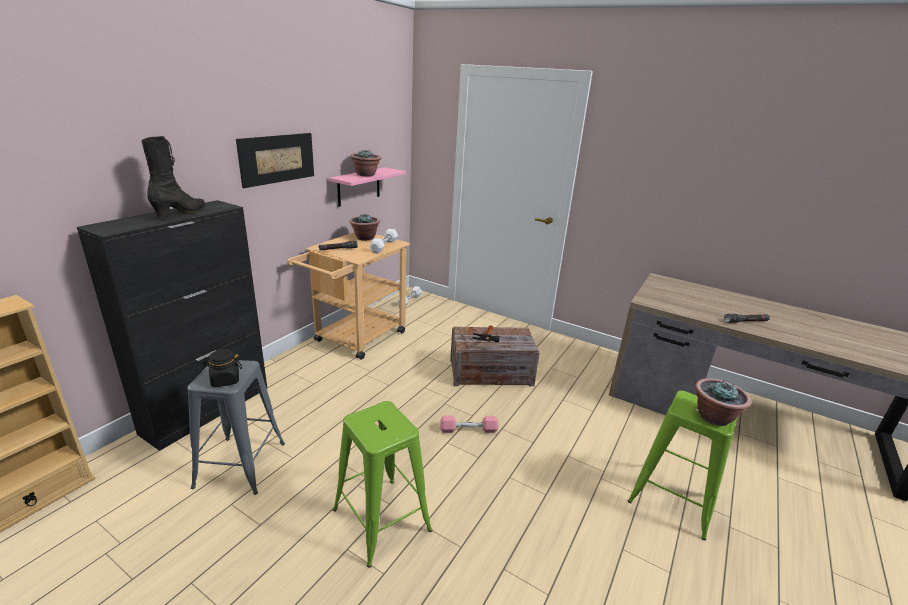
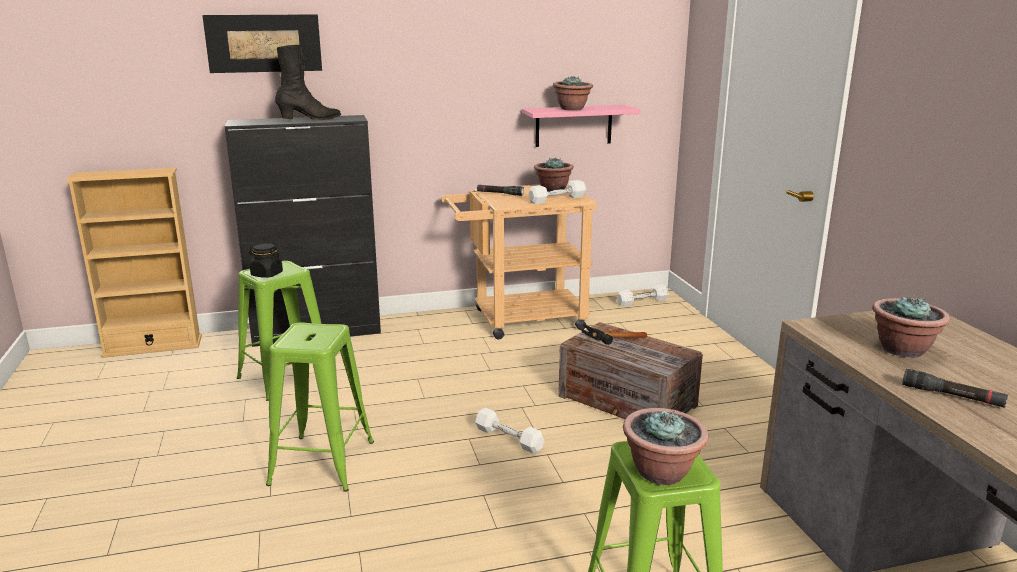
camera: 45 degrees right, 5 degrees down
(240, 465) = (285, 378): grey stool -> green stool
(277, 159) = (448, 79): picture -> picture (264, 43)
(468, 430) = (508, 438): pink dumbbell -> white dumbbell
(691, 302) = (903, 350): none -> potted plant

